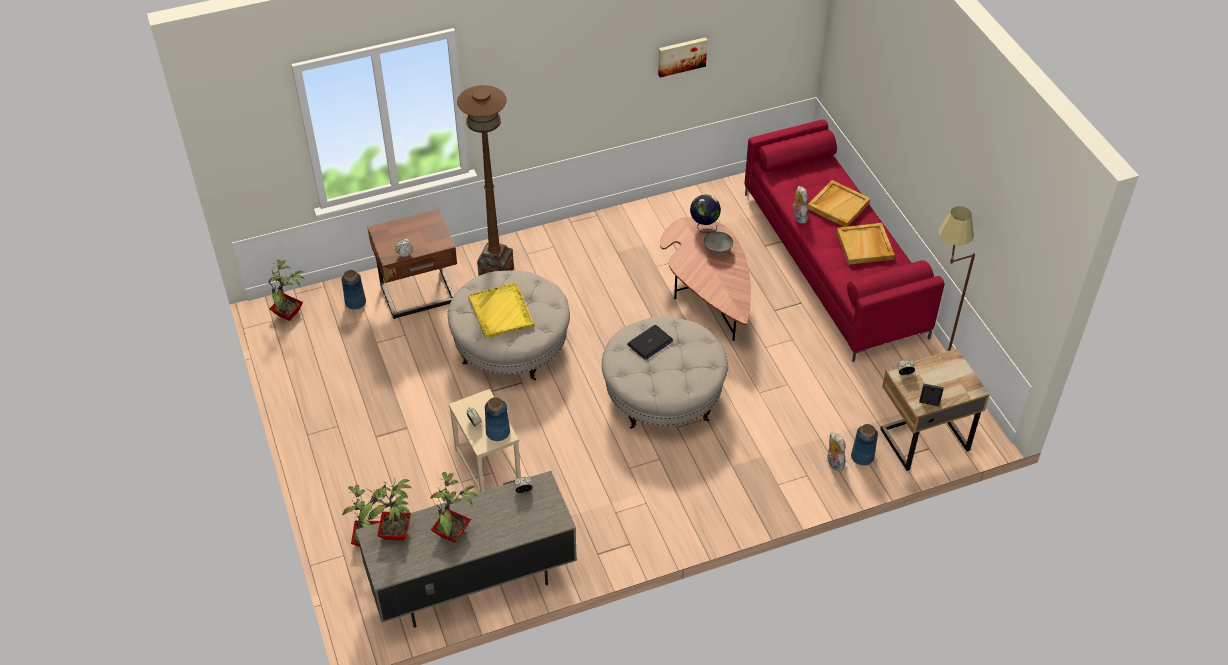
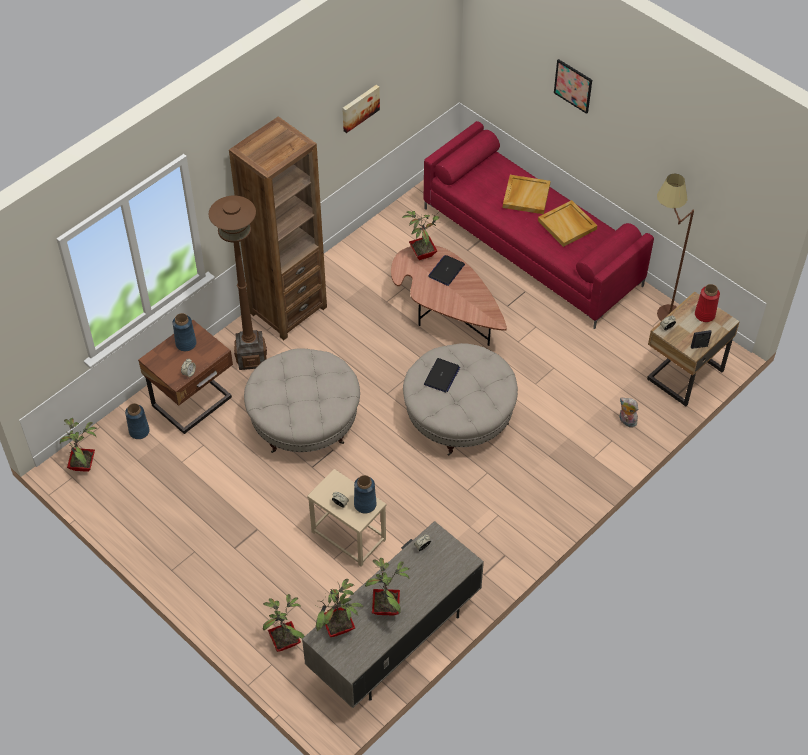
camera: 25 degrees left, 5 degrees up
(501, 312) = (298, 395): yellow tray -> none
(557, 243) = (288, 310): none -> brown bookcase
(704, 226) = (422, 253): globe -> potted plant
(718, 250) = (446, 271): grey bowl -> laptop
(798, 216) = (499, 217): plush toy -> none
(862, 457) = (645, 408): blue vase -> blue vase (186, 344)
(902, 92) = (573, 86): none -> picture
(954, 374) = (704, 314): none -> red vase

